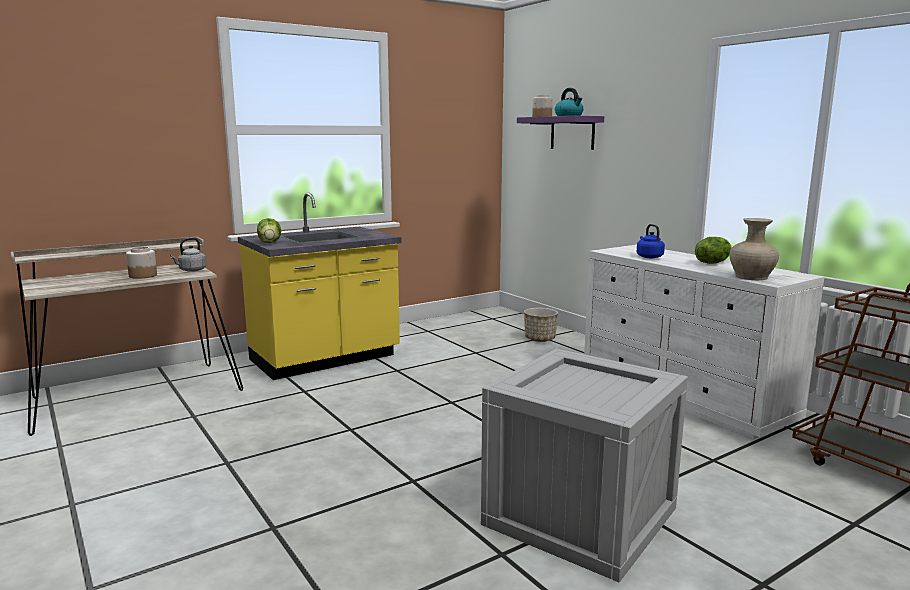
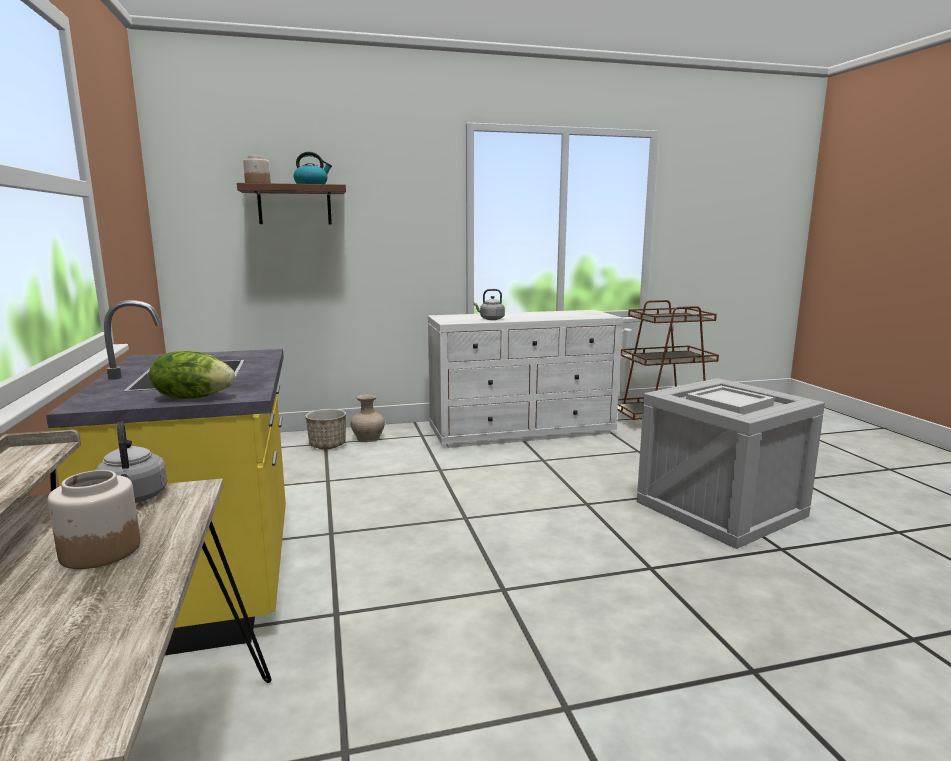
camera: 70 degrees left, 0 degrees up
(572, 133) = (294, 205): purple shelf -> brown shelf
(581, 387) = (730, 404): none -> white tray
(648, 257) = (490, 319): blue kettle -> grey kettle
(712, 263) = (531, 314): lettuce -> none
(752, 277) = (589, 316): beige vase -> beige vase (368, 438)

